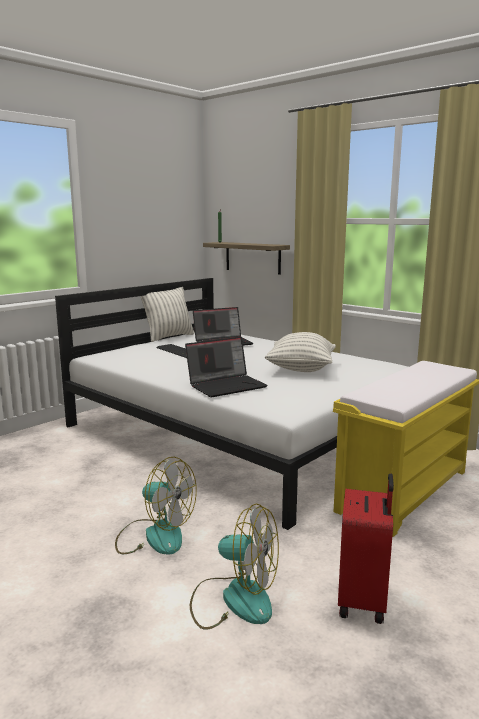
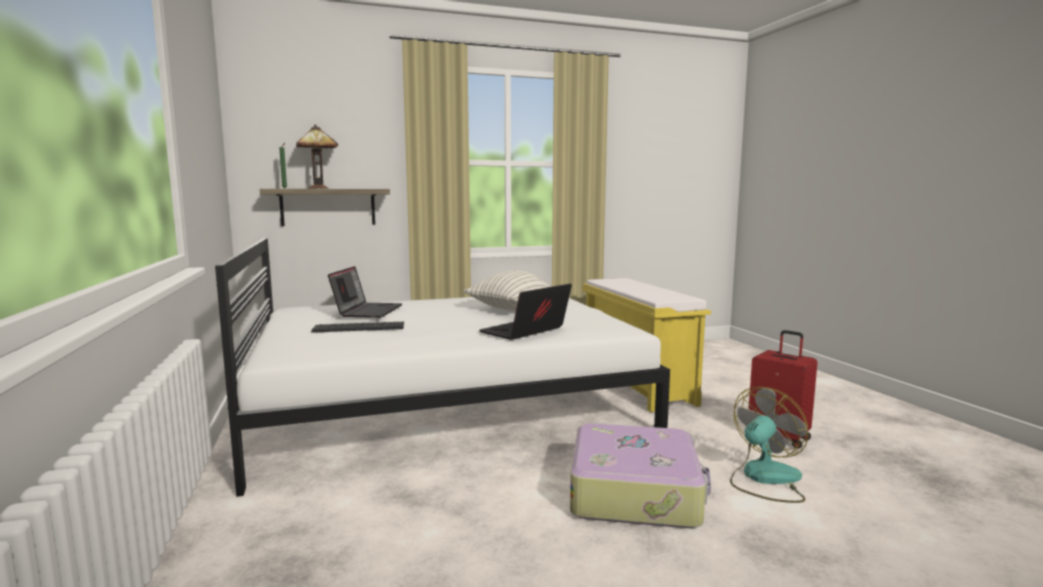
camera: 60 degrees left, 5 degrees down
(155, 535) = (635, 492): fan -> suitcase
(169, 337) = (271, 322): pillow -> none
(227, 385) = (525, 332): laptop -> laptop turned 135 degrees counterclockwise
(240, 243) = (320, 188): none -> table lamp

